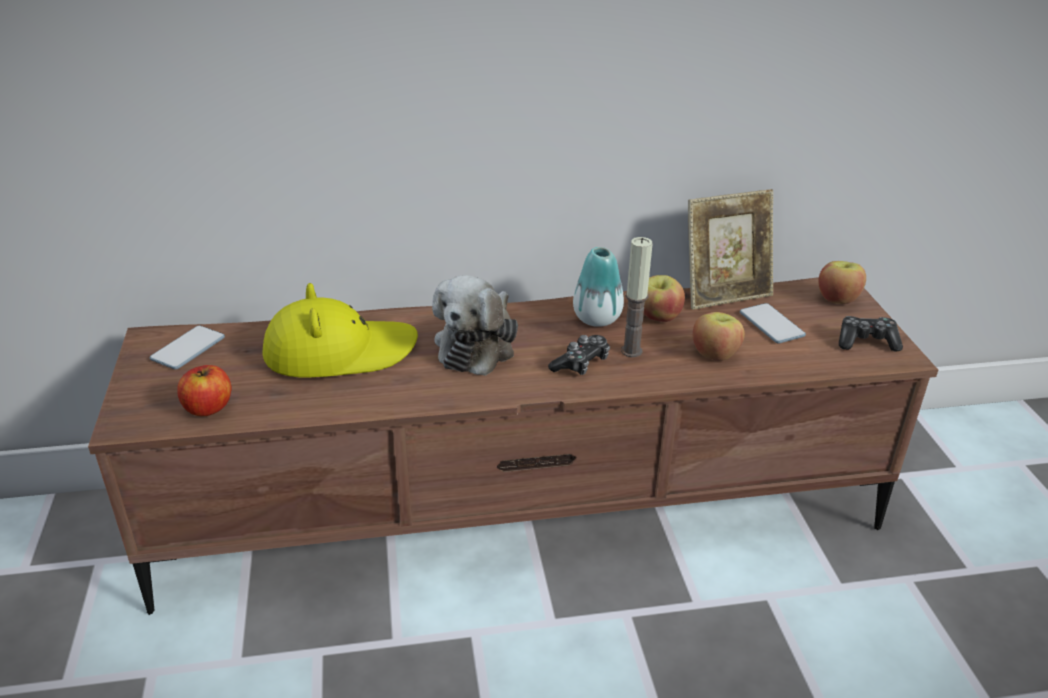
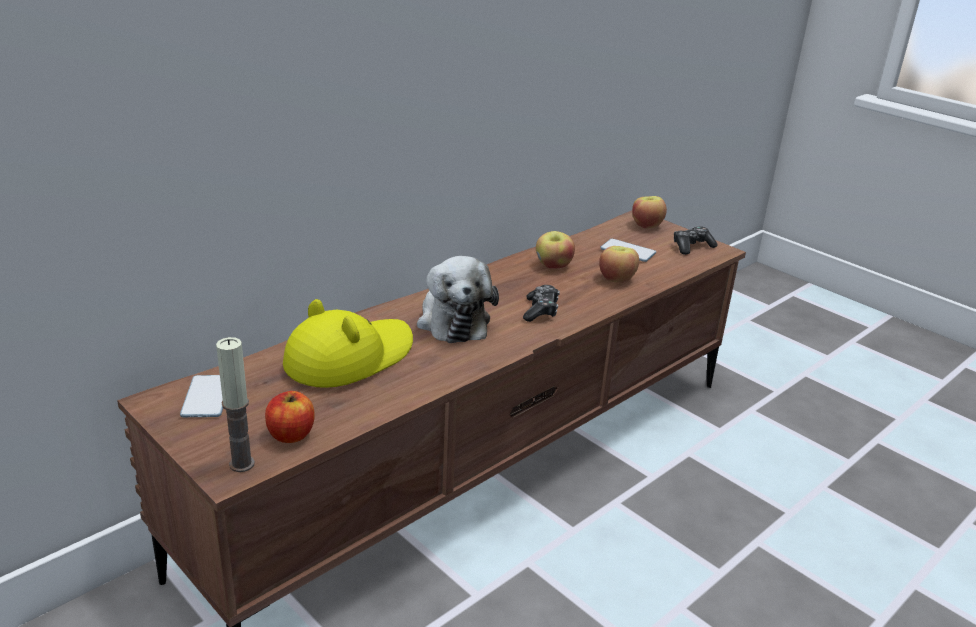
camera: 35 degrees left, 5 degrees down
(597, 318) = (514, 278): vase -> none
(631, 351) = (563, 292): candle -> candle (242, 464)
(724, 294) = (577, 240): picture frame -> none

